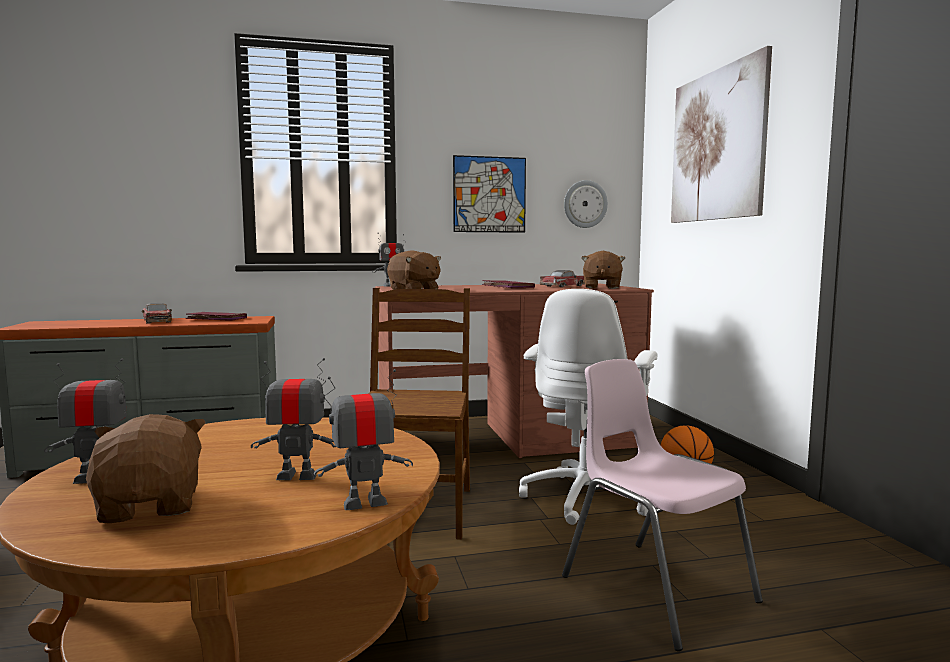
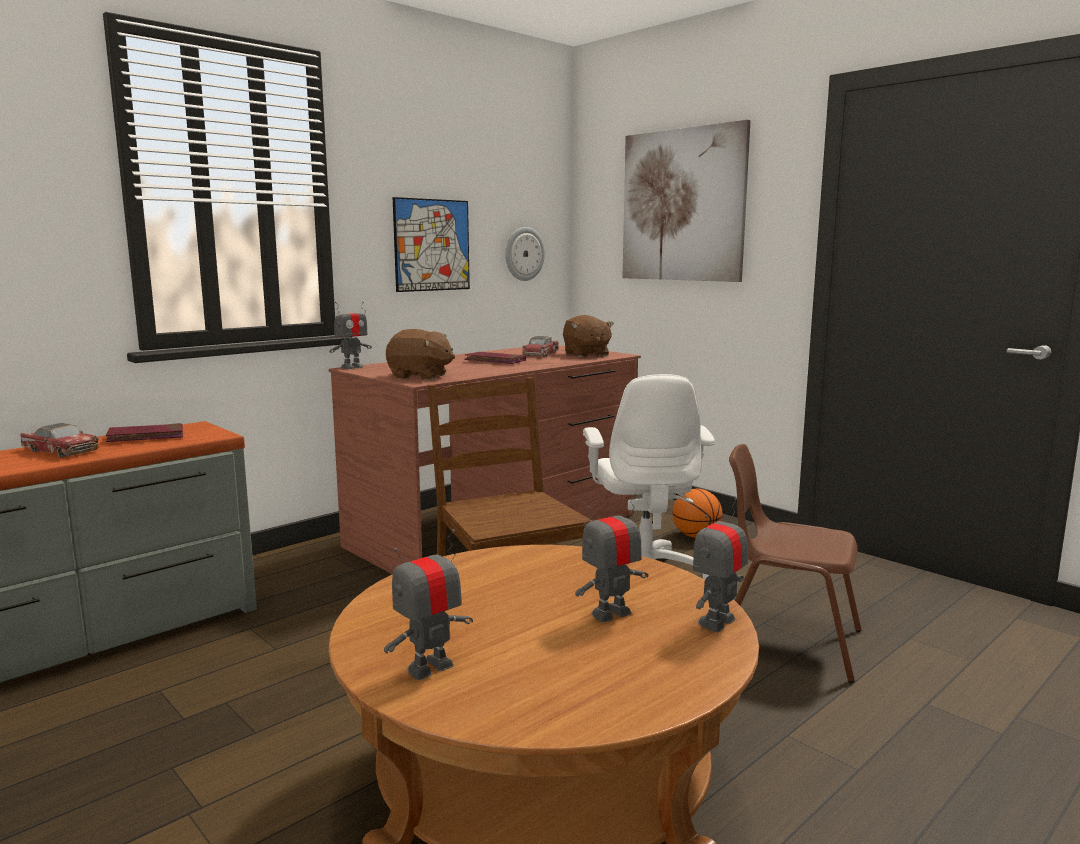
camera: 30 degrees left, 5 degrees up
(152, 506) = (556, 676): brown plush toy -> none
(655, 588) = (785, 641): pink chair -> brown chair

